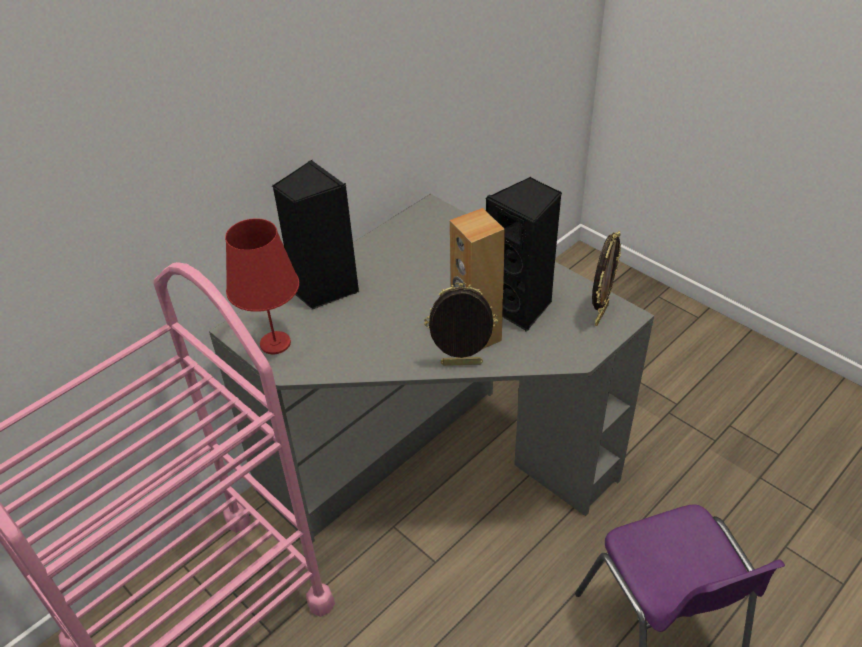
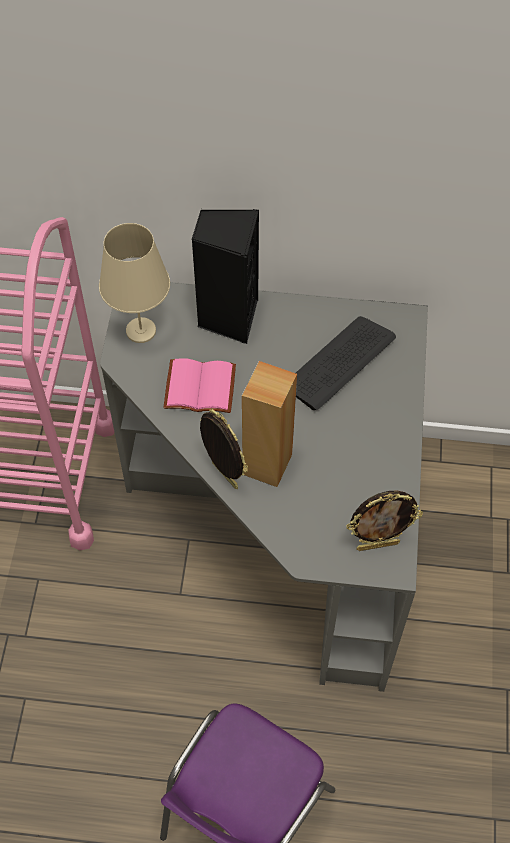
camera: 50 degrees right, 15 degrees up
(275, 343) = (141, 330): red table lamp -> beige table lamp
(367, 335) = (201, 385): none -> pink book
(430, 255) = (339, 363): none -> keyboard
(521, 307) = (333, 476): black speaker -> none

